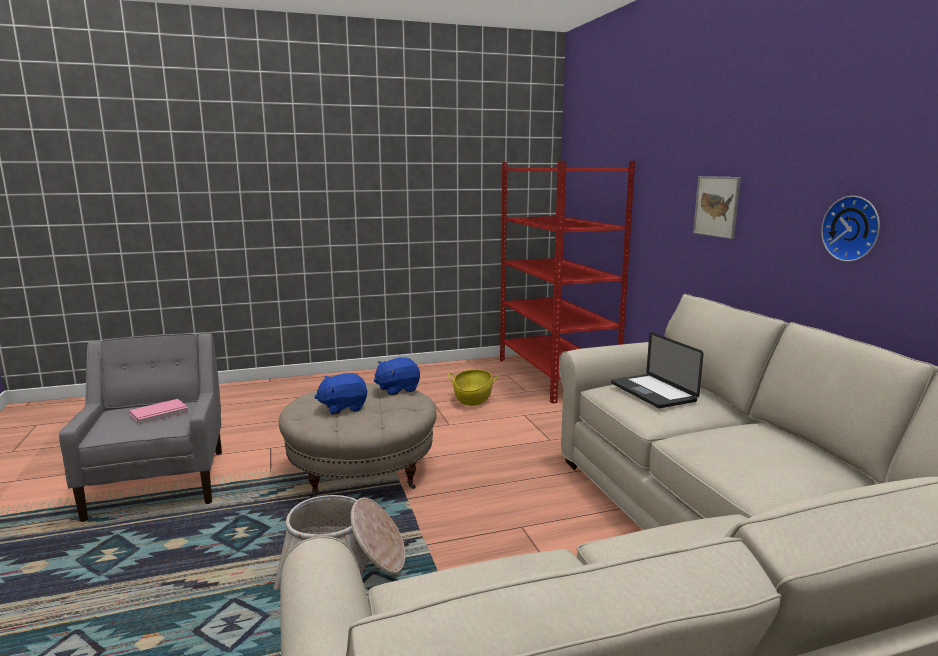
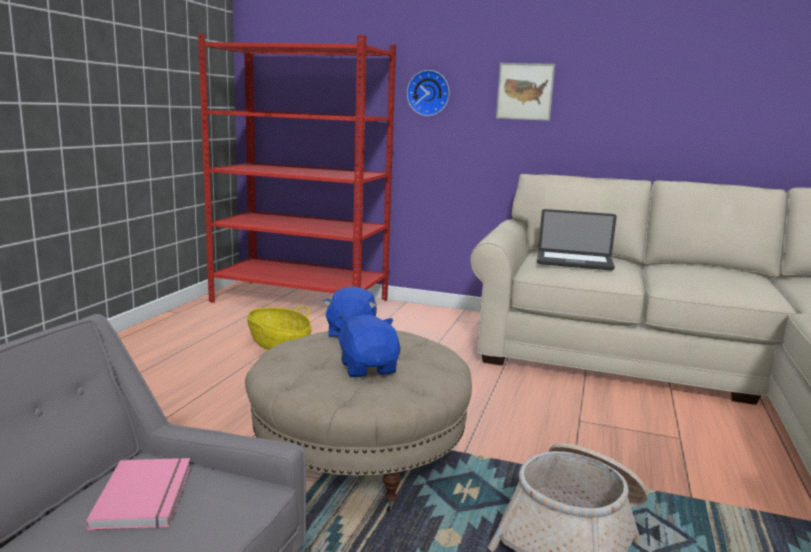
camera: 55 degrees left, 0 degrees up
(343, 408) = (368, 368): blue plush toy -> blue plush toy turned 150 degrees clockwise
(853, 228) = (678, 104): wall clock -> wall clock (428, 93)

